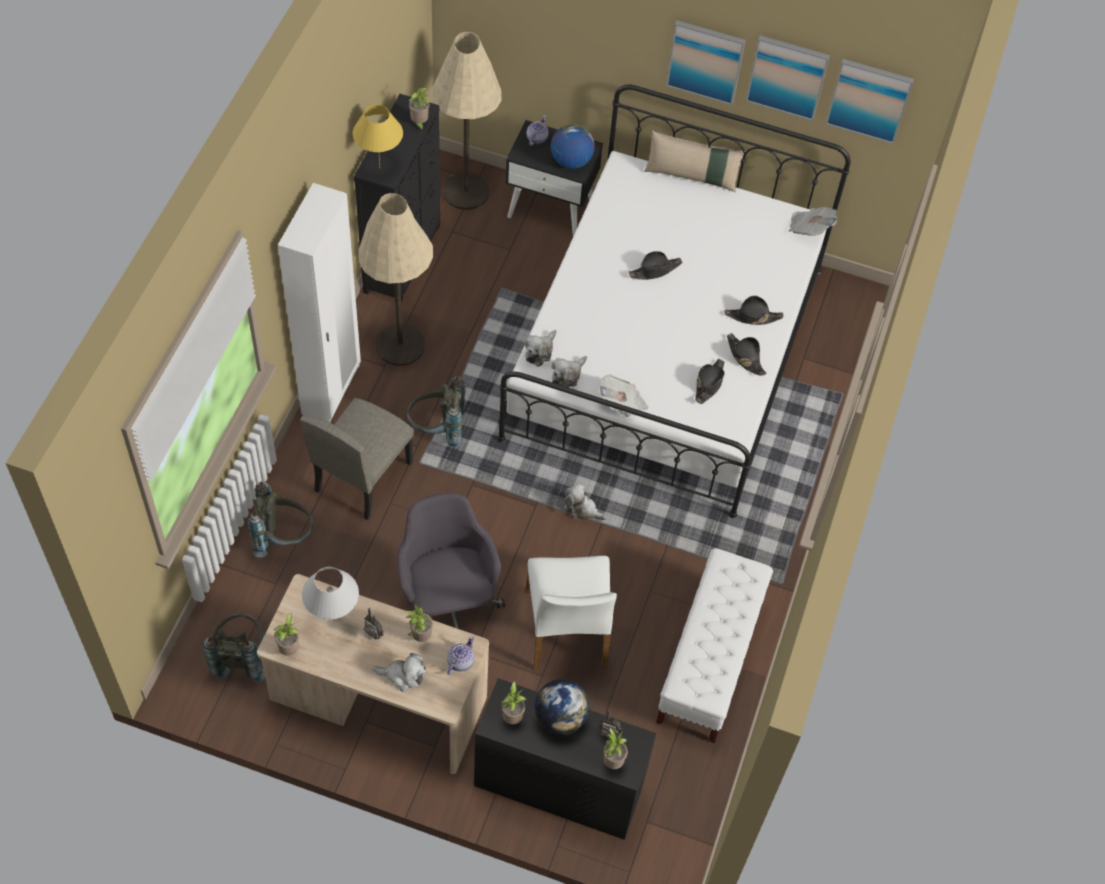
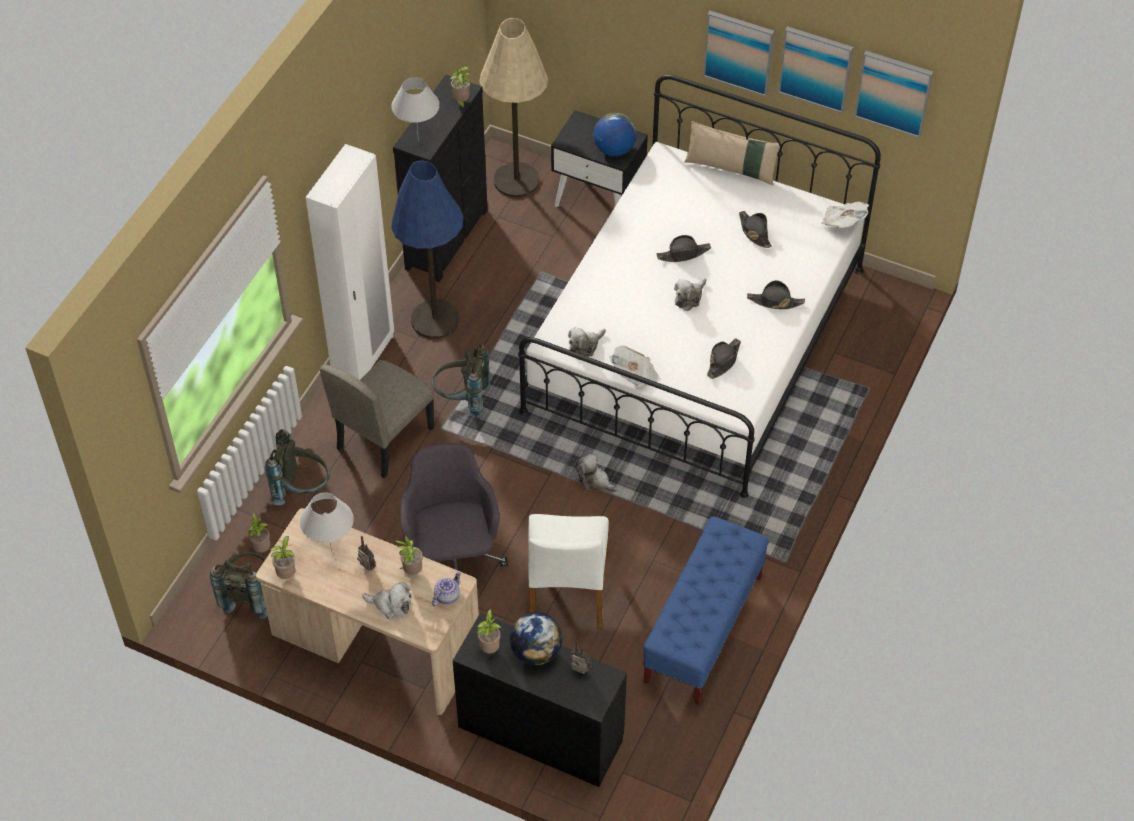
camera: 10 degrees right, 5 degrees down
(379, 168) = (418, 141): yellow table lamp -> white table lamp
(400, 345) = (435, 320): beige floor lamp -> blue floor lamp
(536, 138) = (583, 127): teapot -> none
(540, 351) = (561, 323): plush toy -> plush toy (689, 297)
(612, 761) = (581, 694): potted plant -> potted plant (262, 548)
(709, 662) = (703, 630): white bench -> blue bench
(745, 357) = (762, 338): black hat -> black hat (754, 232)

